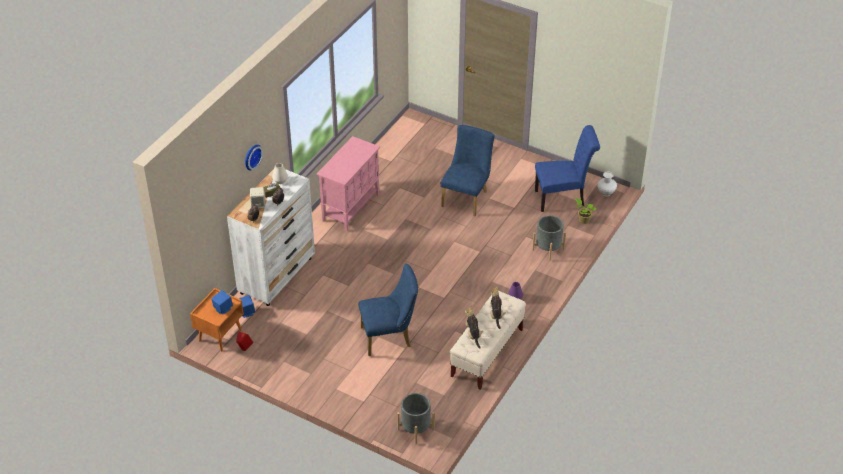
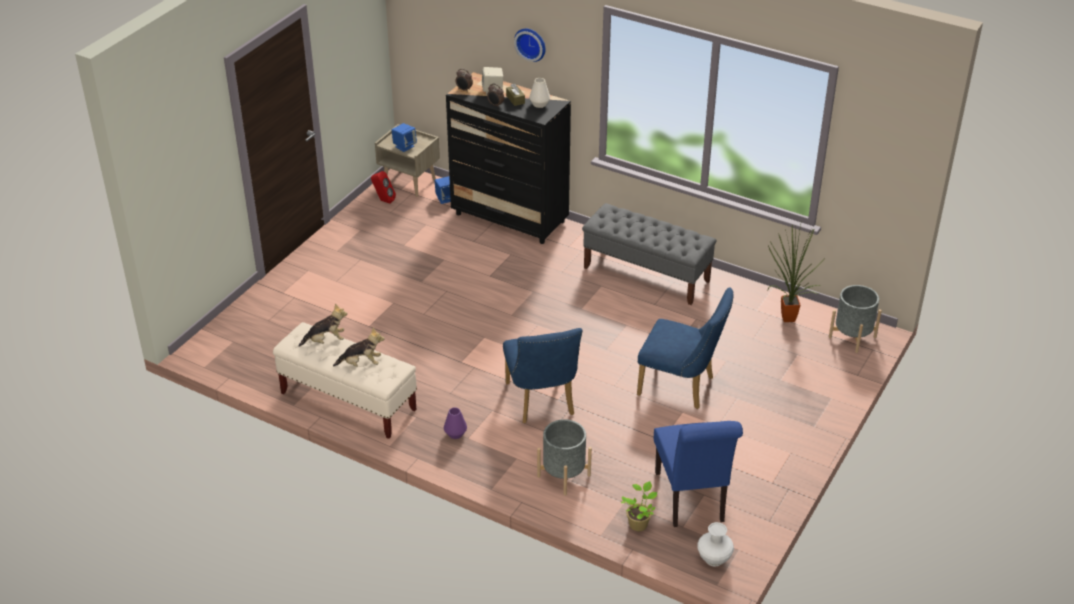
camera: 90 degrees right, 5 degrees down
(220, 335) = (410, 182): orange nightstand -> beige nightstand
(277, 275) = (510, 218): white dresser -> black dresser
(351, 207) = (647, 274): pink cabinet -> grey bench
(389, 337) = (389, 312): blue chair -> blue chair (541, 403)
(399, 149) = (785, 318): none -> potted plant
(415, 429) = (226, 335): grey planter -> grey planter (852, 337)

